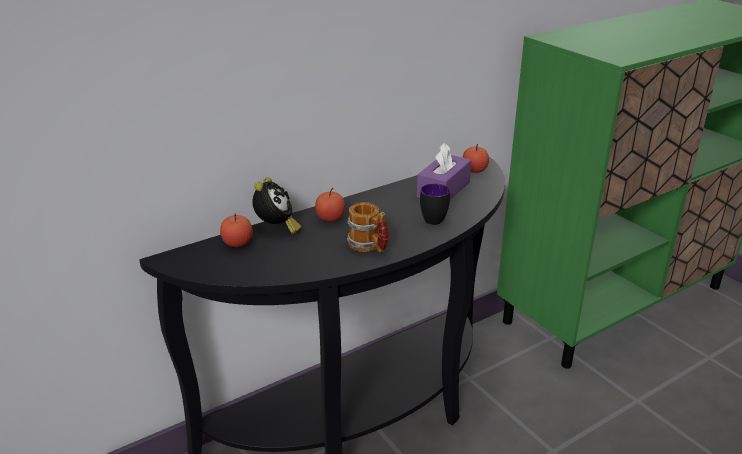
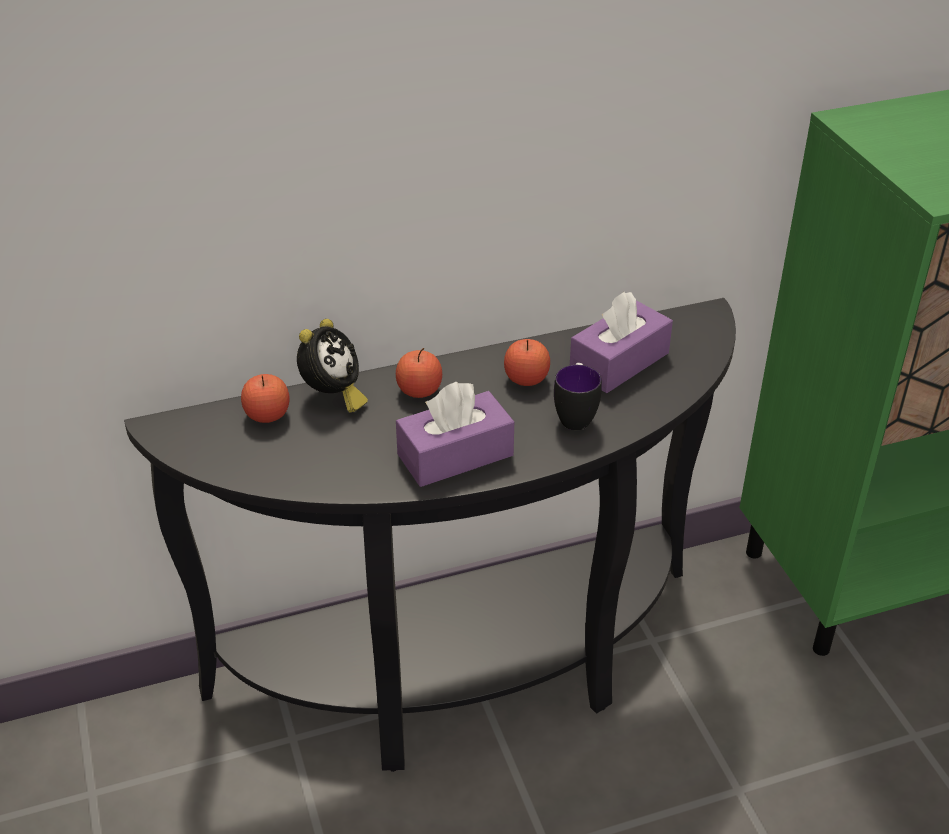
camera: 15 degrees right, 10 degrees up
(369, 246) = (455, 455): mug -> purple tissue box
(474, 170) = (689, 329): apple -> apple (526, 379)

